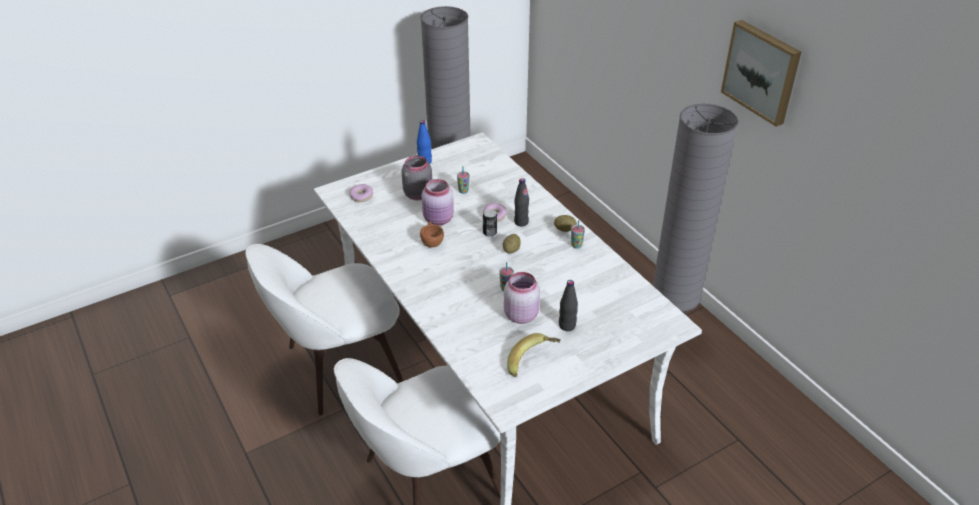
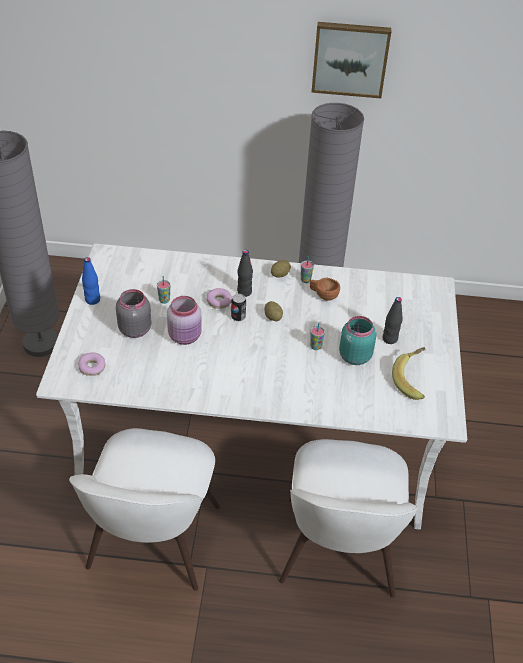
camera: 55 degrees left, 5 degrees up
(432, 241) = (210, 357): brown cup -> brown cup (323, 295)
(520, 314) = (354, 356): pink jar -> turquoise jar

